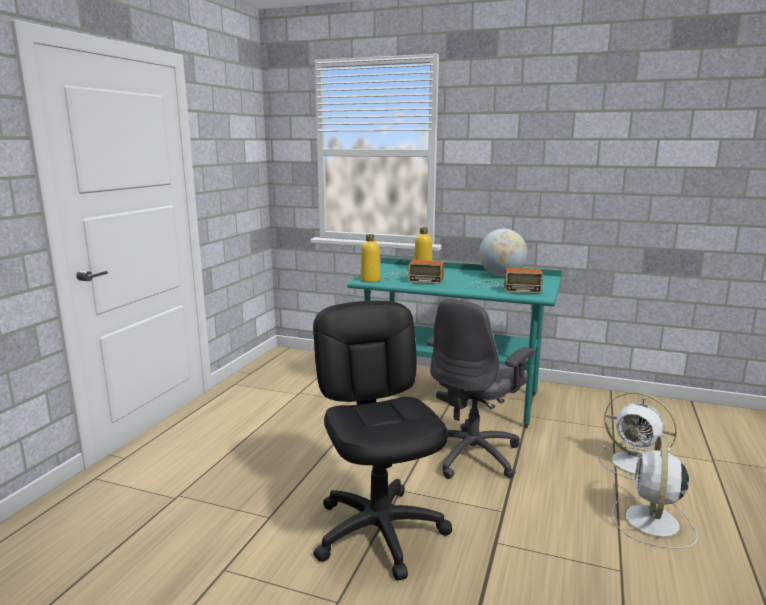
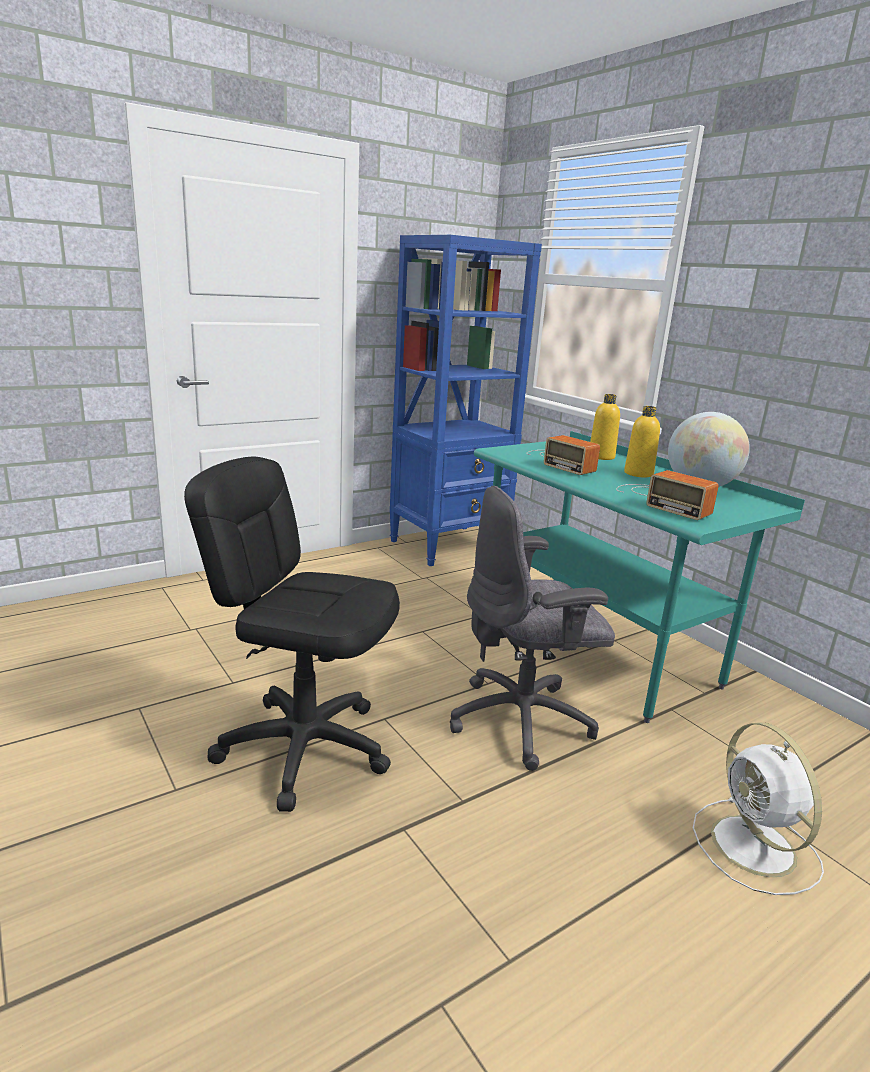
camera: 35 degrees right, 5 degrees up
(284, 365) = (449, 545): none -> blue bookcase
(370, 280) = (505, 452): yellow bottle -> yellow bottle (638, 474)
(379, 531) = (304, 747): black office chair -> black office chair turned 90 degrees counterclockwise
(652, 522) = (655, 935): white fan -> none

